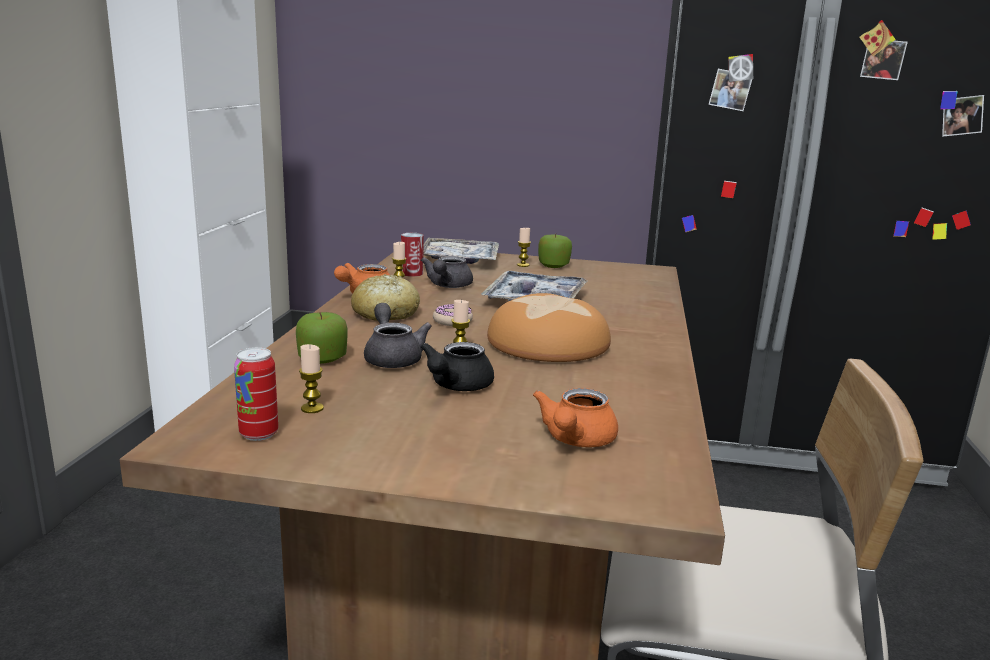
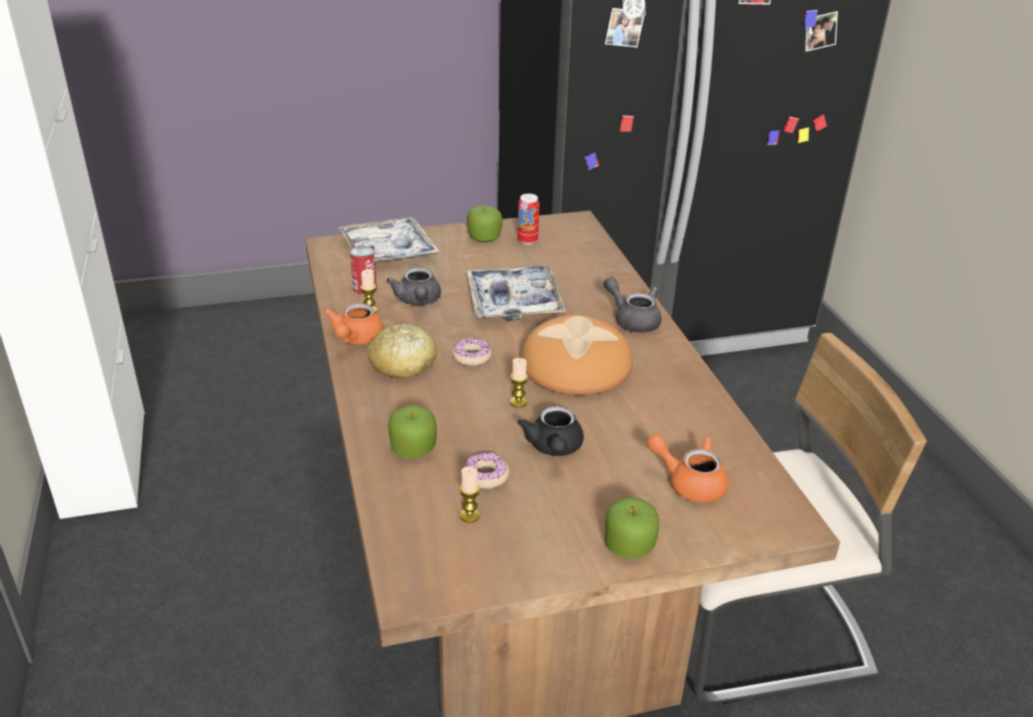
camera: 25 degrees left, 15 degrees up
(259, 434) = (460, 560): can -> can (527, 241)
(364, 388) = (486, 476): none -> donut
(392, 357) = (470, 427): grey teapot -> grey teapot (632, 320)
(447, 468) = (629, 545): none -> apple
(523, 265) = (456, 244): candle -> none
(575, 440) = (689, 482): orange teapot -> orange teapot turned 120 degrees clockwise

